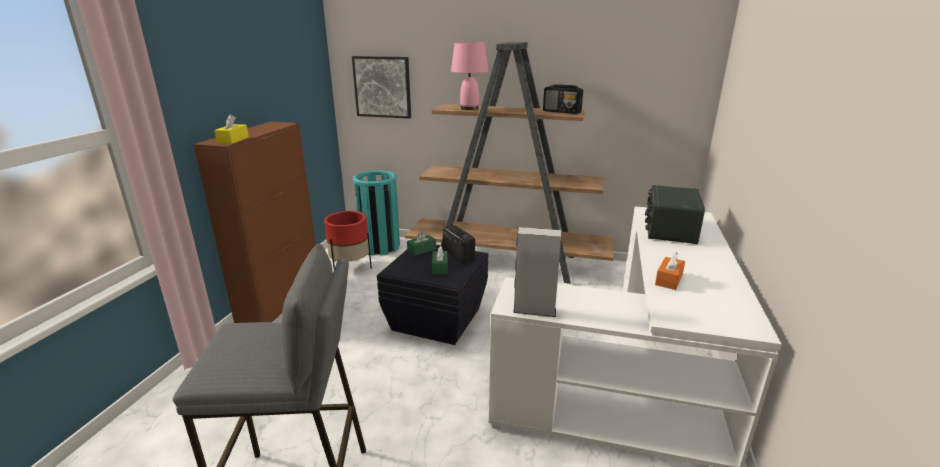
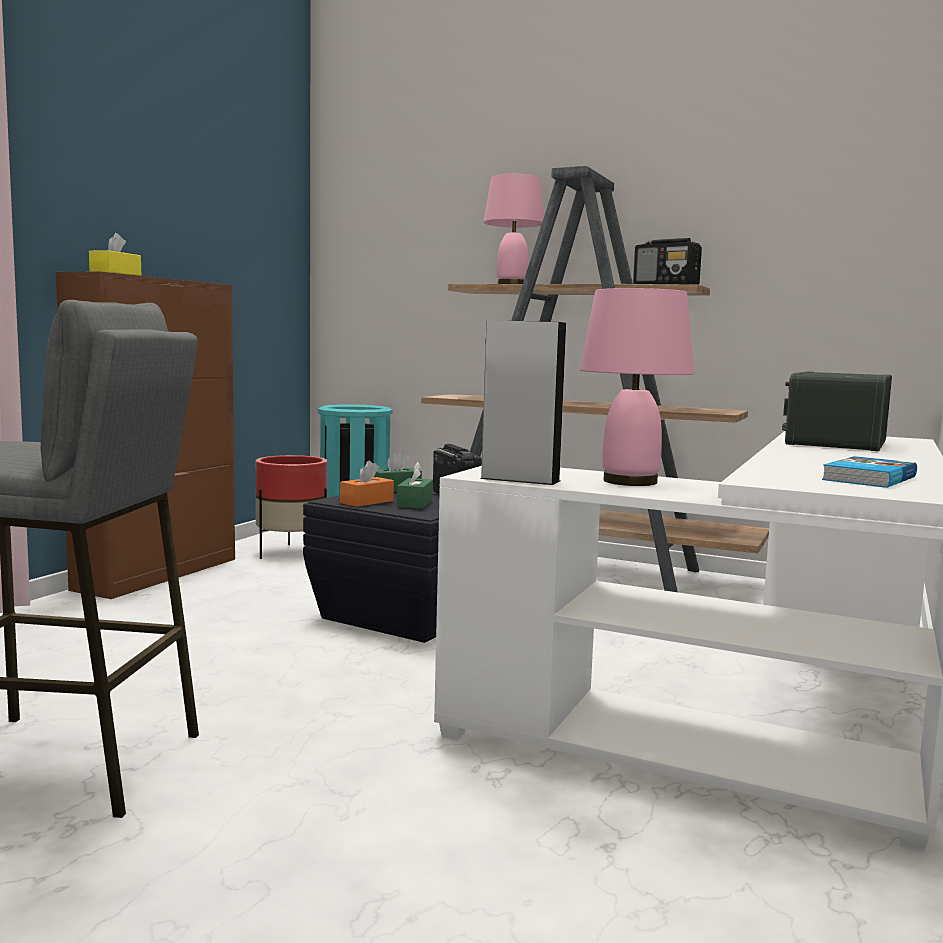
camera: 10 degrees right, 15 degrees down
(382, 87) = (385, 270): picture -> none
(590, 302) = (628, 481): none -> pink table lamp
(669, 279) = (792, 464): orange tissue box -> orange tissue box (366, 502)
(714, 300) = (867, 478): none -> book

